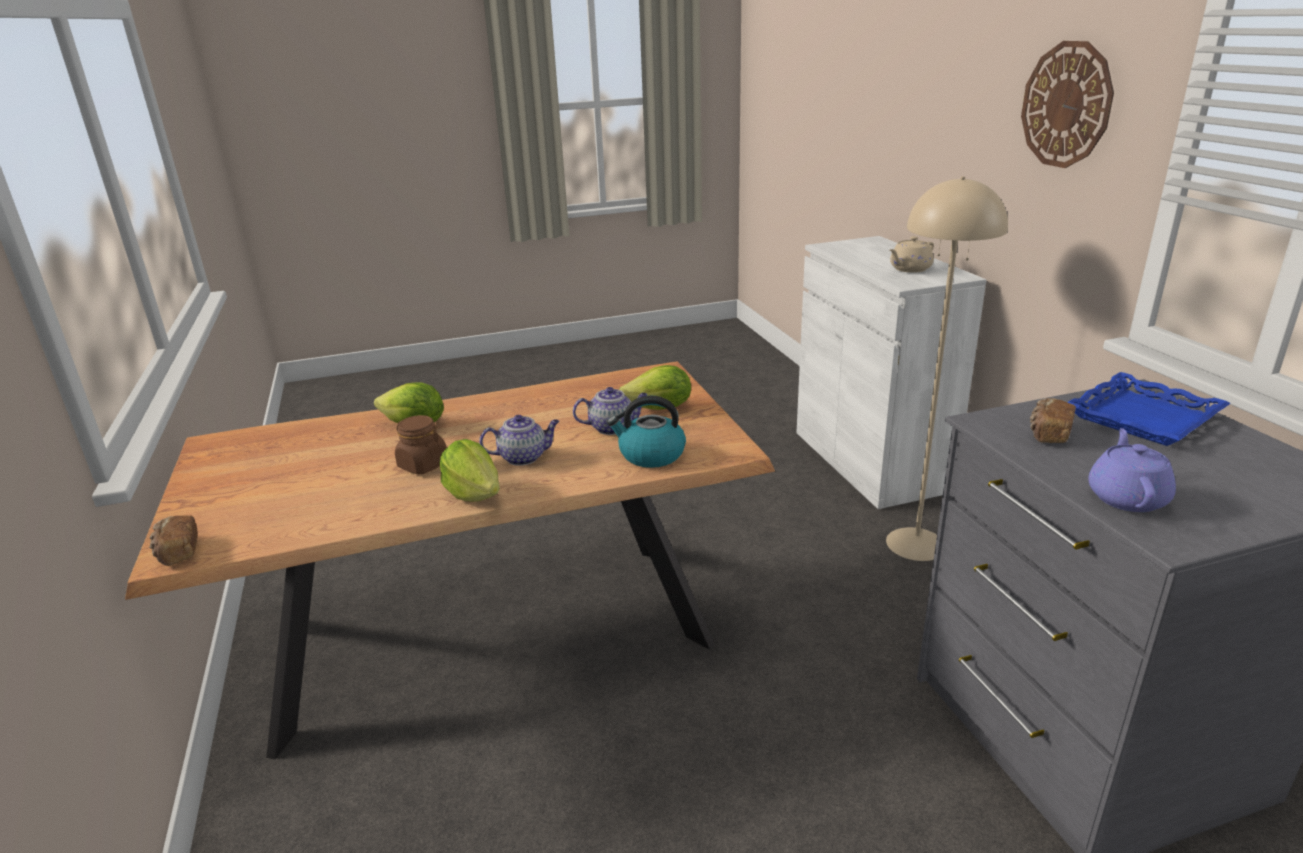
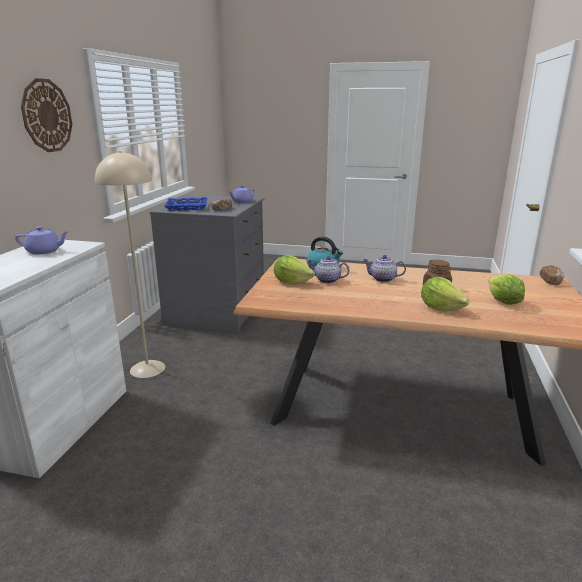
camera: 150 degrees left, 5 degrees down
(474, 493) = (413, 272): lettuce -> lettuce (503, 302)
(909, 269) = (45, 251): beige teapot -> purple teapot

